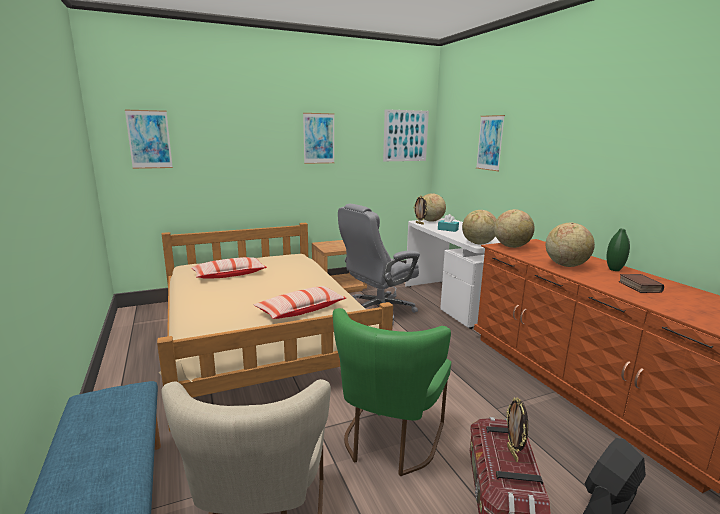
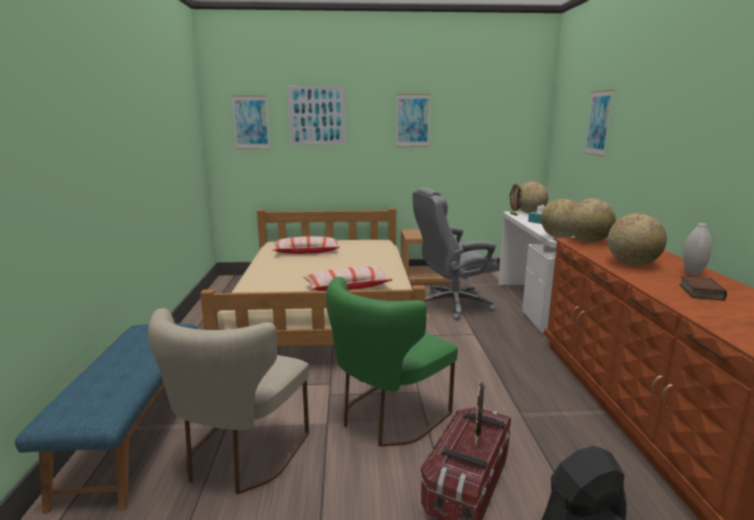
camera: 20 degrees right, 0 degrees up
(405, 136) = (514, 117): picture -> picture (316, 115)
(614, 269) = (692, 273): green vase -> white vase

